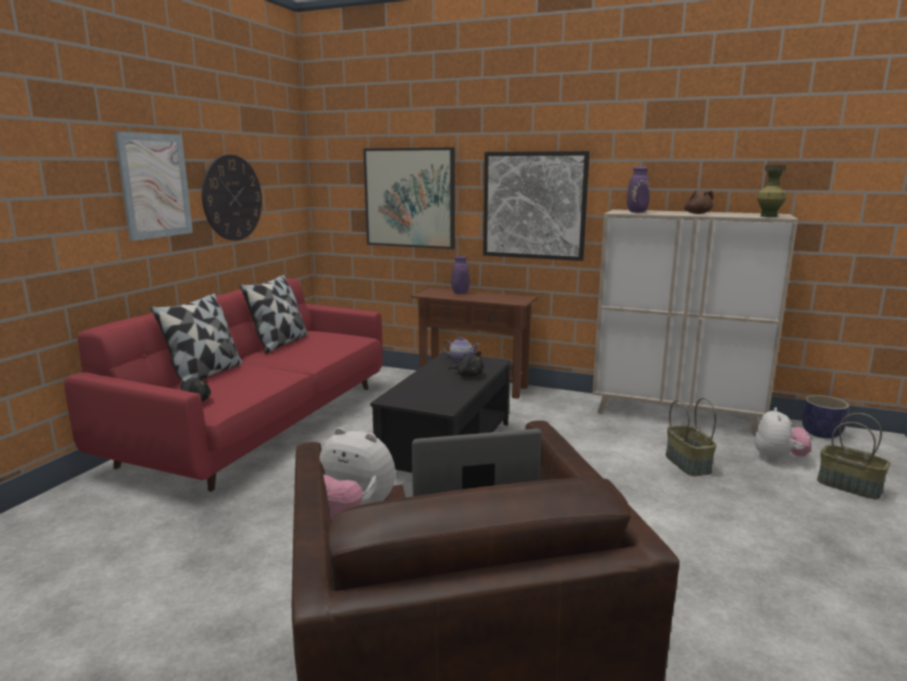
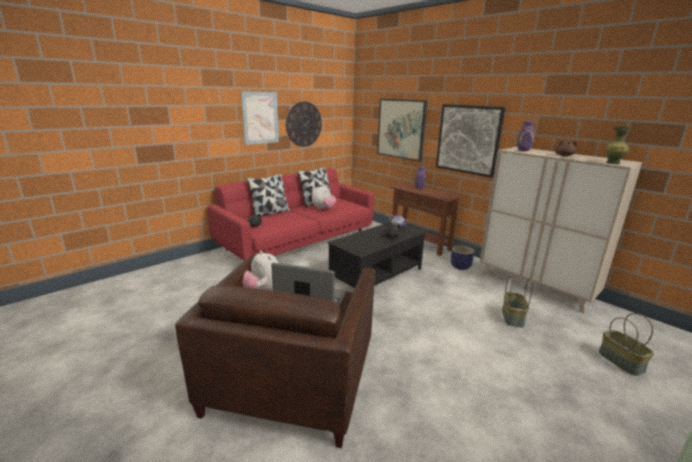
camera: 25 degrees right, 5 degrees up
(778, 458) = (583, 330): plush toy -> plush toy (323, 209)
(821, 433) = (637, 323): planter -> planter (460, 267)

